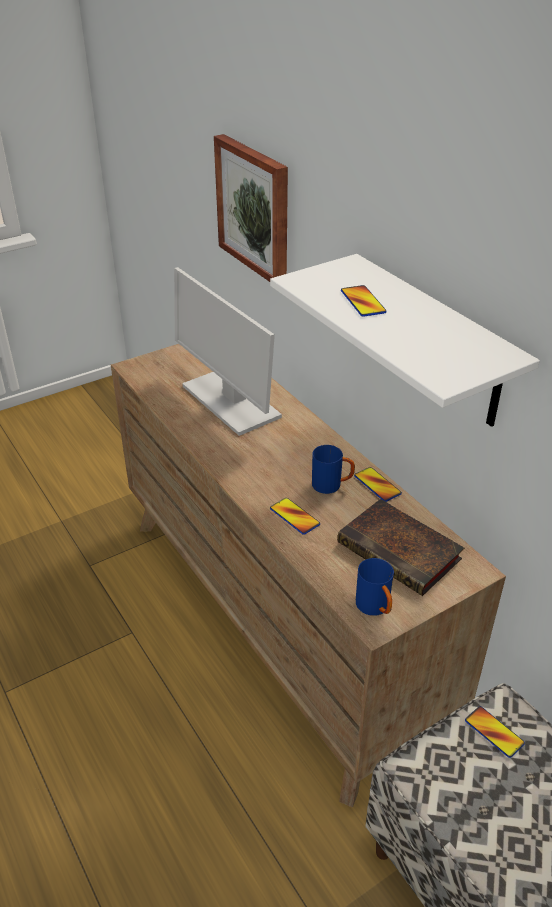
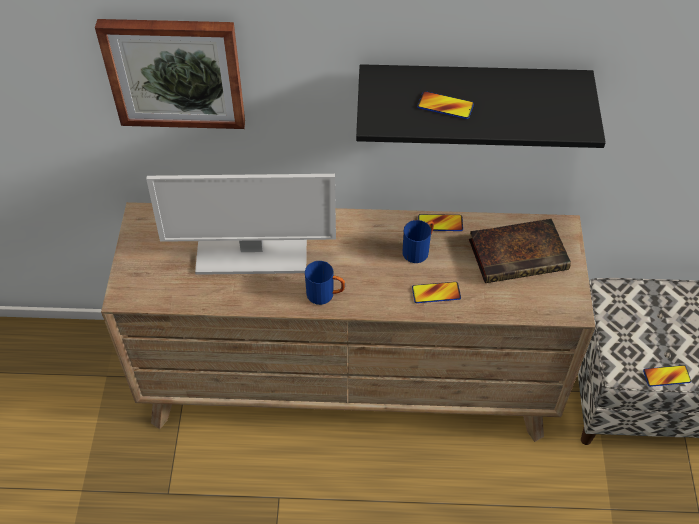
camera: 55 degrees left, 15 degrees up
(375, 608) = (561, 301): blue mug -> blue mug (325, 295)
(432, 341) = (472, 97): white shelf -> black shelf
(494, 732) = (622, 311): phone -> phone (666, 376)

